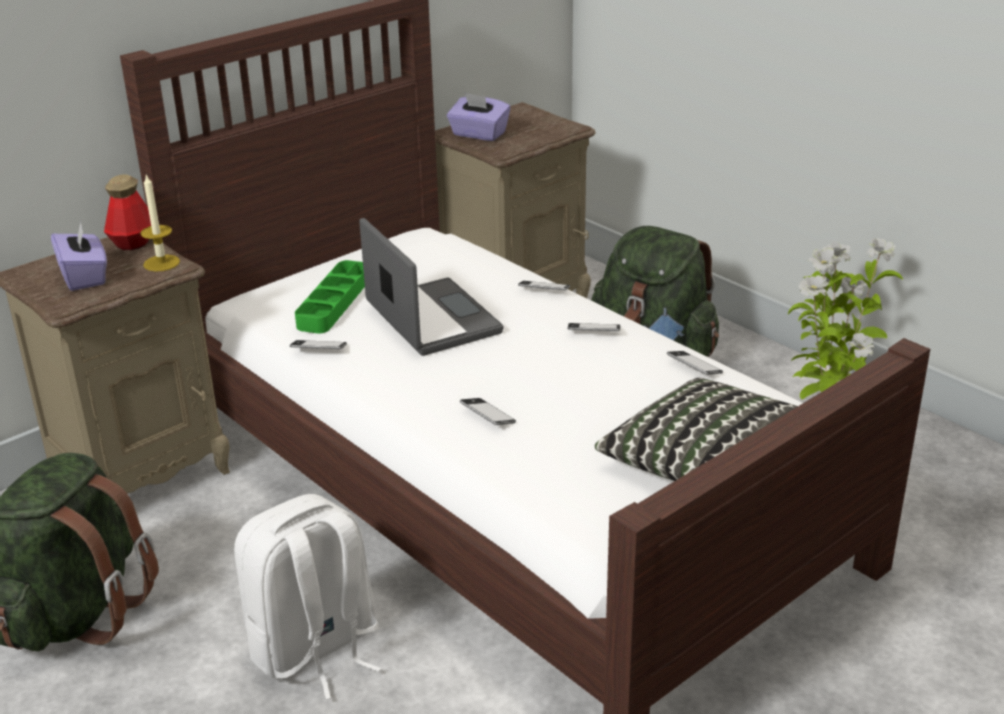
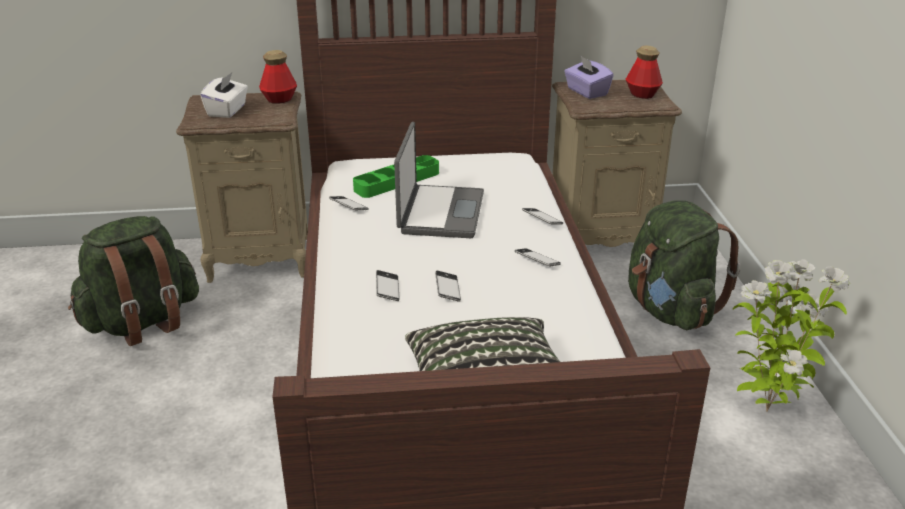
camera: 35 degrees right, 0 degrees up
(84, 277) = (227, 110): purple tissue box -> white tissue box
(161, 263) = (276, 115): candle -> none
(315, 650) = (225, 406): white backpack -> none
(537, 122) = (642, 94): none -> bottle
(694, 367) = (576, 315): phone -> phone (447, 289)

